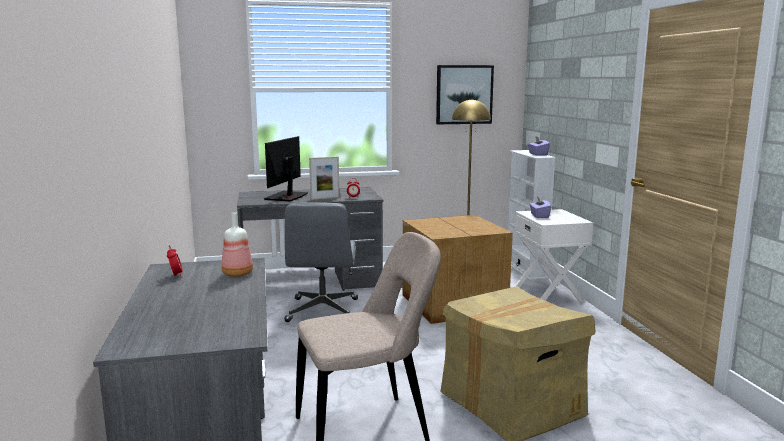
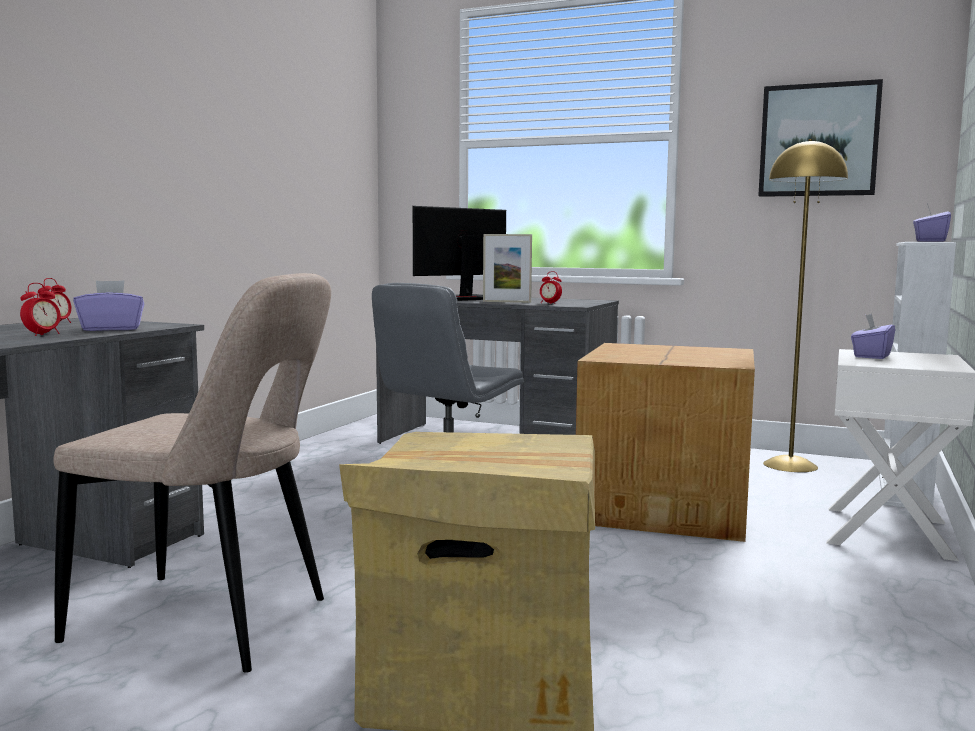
camera: 35 degrees right, 5 degrees down
(228, 290) = (42, 335): none -> alarm clock
(237, 274) = (111, 329): bottle -> purple tissue box

